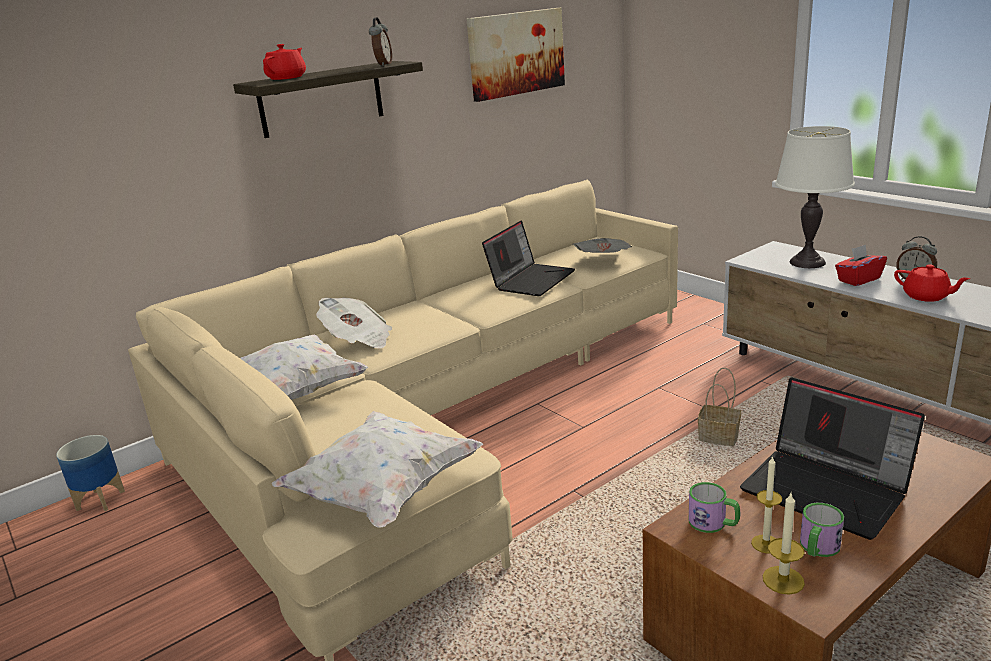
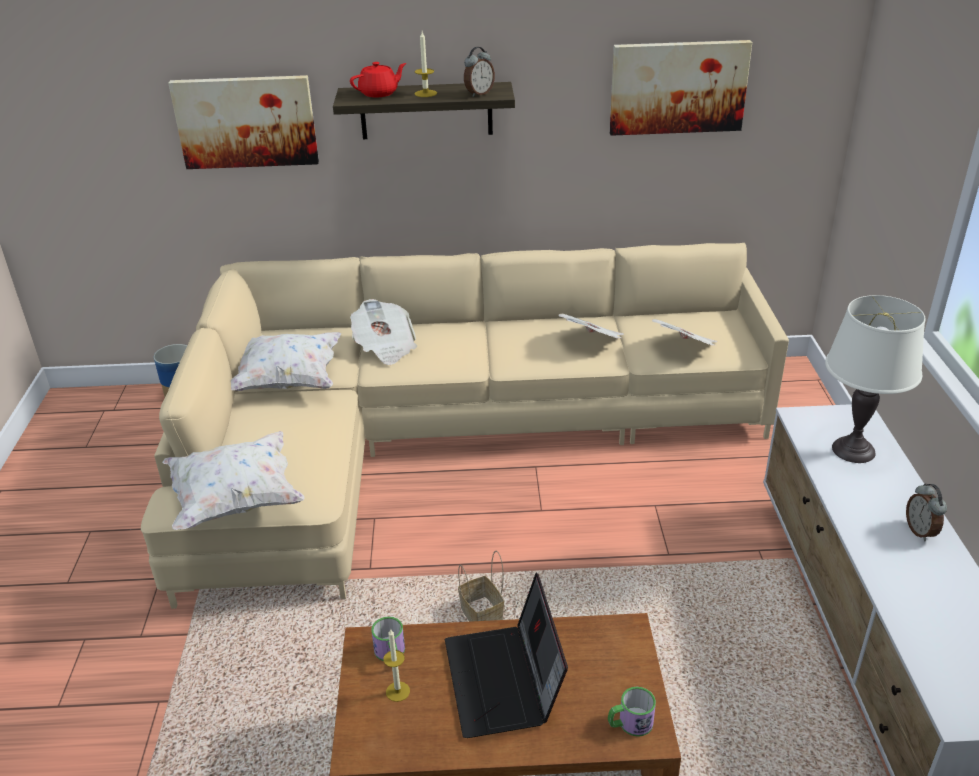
camera: 35 degrees right, 10 degrees up
(135, 136) = (246, 121): none -> picture
(531, 280) = (593, 342): laptop -> newspaper
(720, 438) = (636, 586): basket -> basket (483, 615)
(783, 580) = (367, 722): candle -> candle (425, 93)
(817, 548) = (423, 718): mug -> mug (630, 723)
(858, 279) = (864, 499): red tissue box -> none
(926, 296) = (893, 557): red teapot -> none

